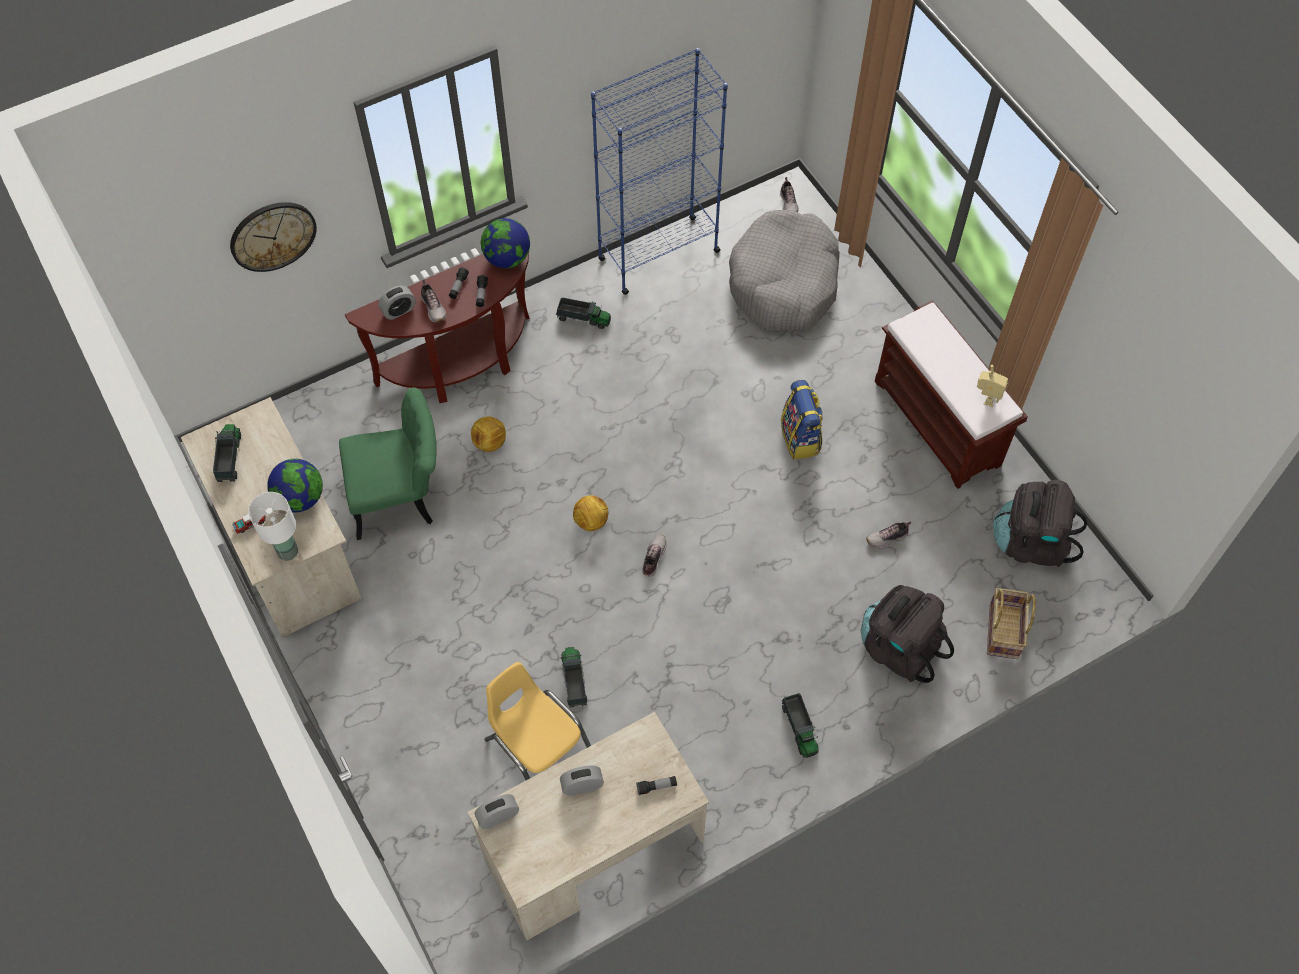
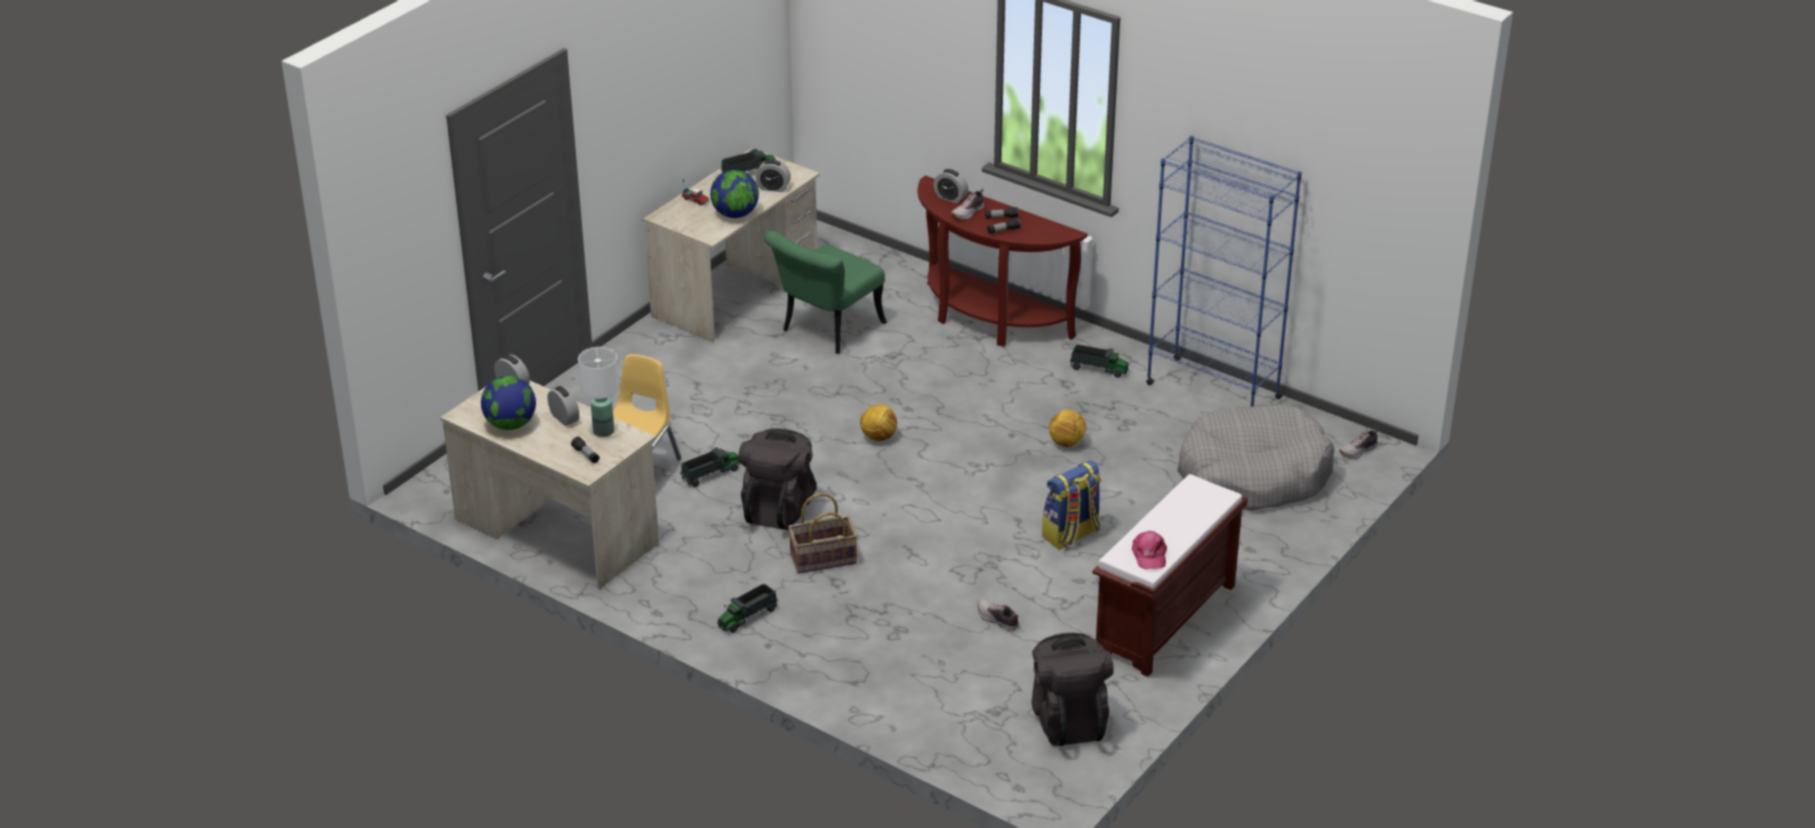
camera: 65 degrees right, 25 degrees down
(272, 235) = (912, 58): wall clock -> none
(272, 447) = (773, 188): none -> alarm clock
(288, 552) = (682, 224): white table lamp -> white table lamp (603, 431)
(401, 497) = (826, 331): green chair -> green chair turned 75 degrees clockwise
(489, 442) = (918, 359): football -> football (1067, 442)
(507, 258) = (1054, 232): globe -> globe (510, 424)
(583, 318) = (1098, 369): toy truck -> toy truck turned 60 degrees counterclockwise
(653, 558) = (866, 482): shoe -> none
(899, 647) = (877, 658): black backpack -> black backpack (778, 508)
(986, 398) = (1149, 554): toy robot -> pink cap
(1004, 631) = (946, 725): basket -> basket (823, 560)

